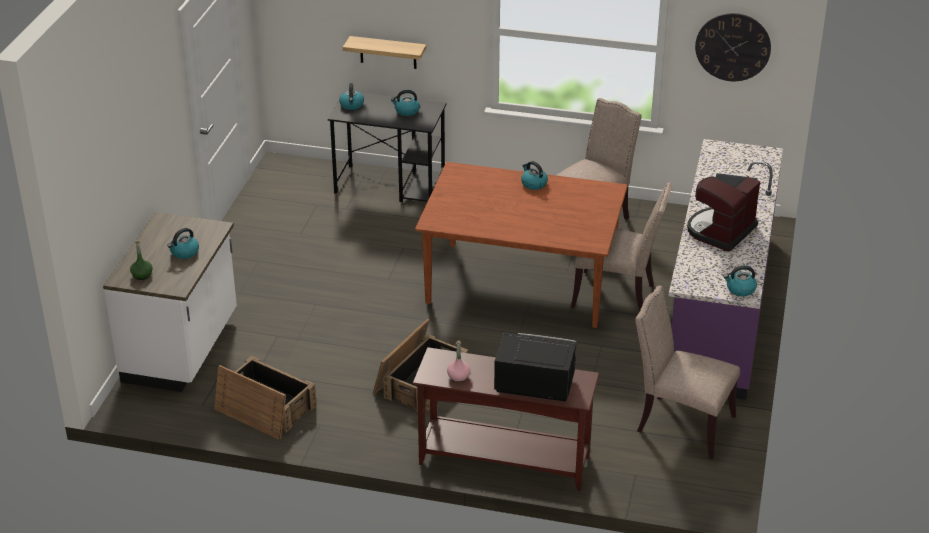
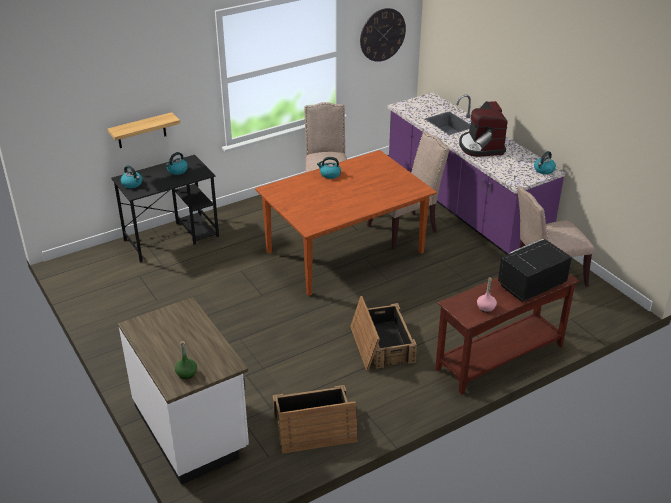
camera: 45 degrees left, 0 degrees up
(184, 252) = (192, 338): kettle -> none

